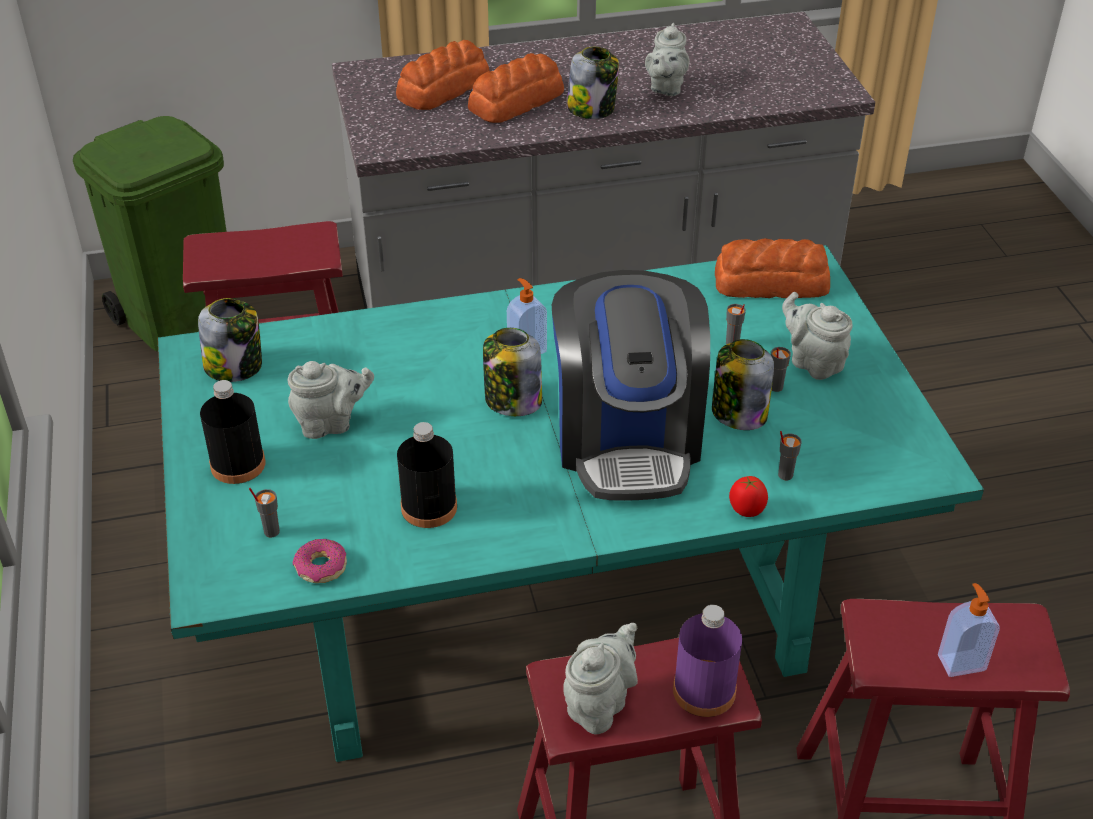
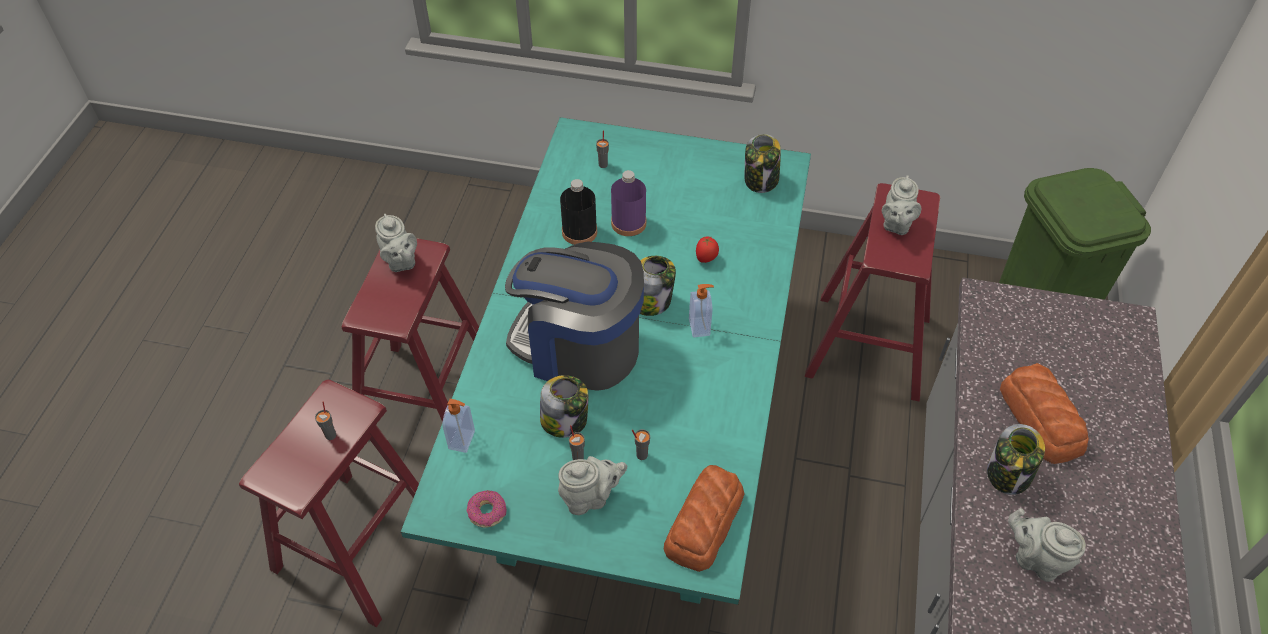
camera: 115 degrees right, 10 degrees up
(238, 464) = (666, 163): black bottle -> none
(321, 567) = (563, 177): donut -> donut (487, 512)
(331, 424) = (679, 209): grey teapot -> grey teapot (895, 224)
(442, 88) = (1082, 371): bread -> none
(704, 691) = (374, 307): purple bottle -> purple bottle (628, 223)
(746, 510) = (475, 380): tomato -> tomato (706, 259)
(785, 475) = (491, 417): grey cup -> grey cup (331, 435)
(960, 662) = (299, 438): soap dispenser -> soap dispenser (463, 440)

